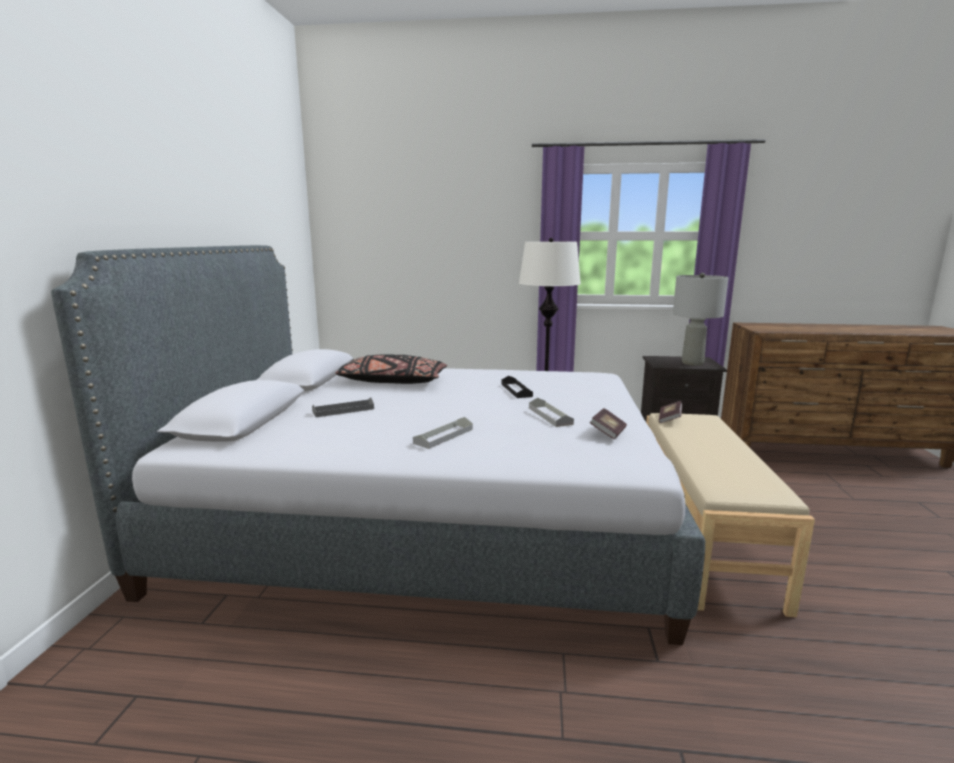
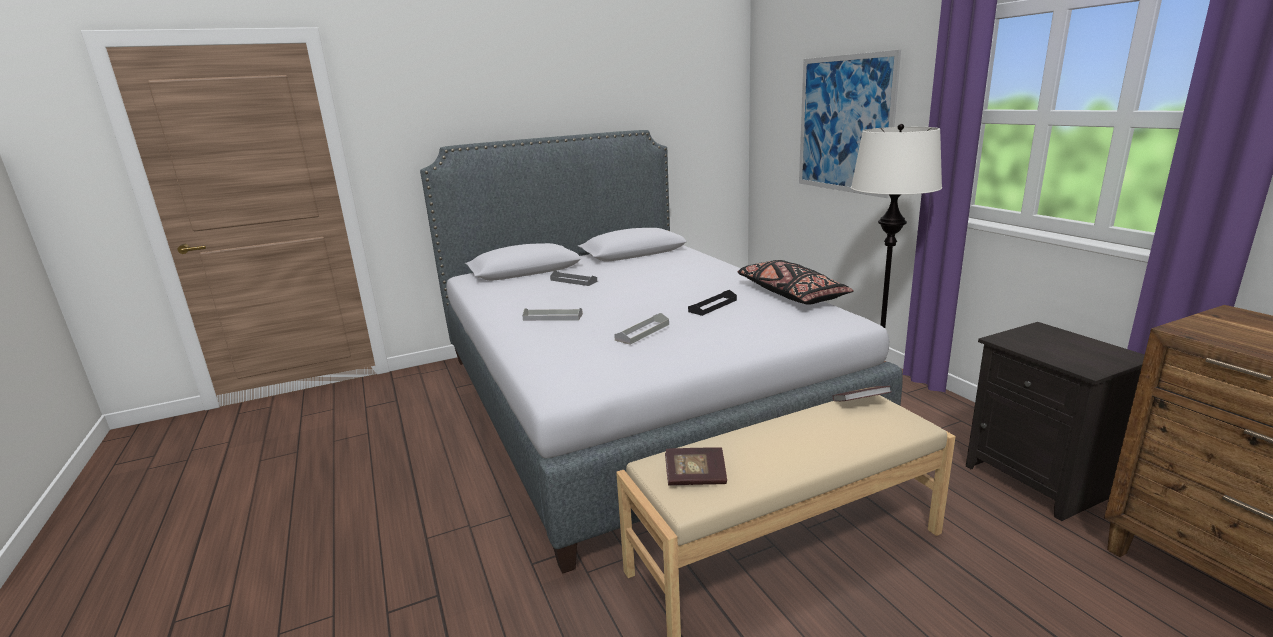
camera: 60 degrees right, 5 degrees up
(392, 381) = (665, 270): black pillow -> black pillow (790, 294)
(443, 244) = (844, 124): none -> picture
(608, 433) = (630, 361): book -> book (695, 477)
(692, 363) = (1073, 354): grey table lamp -> none

